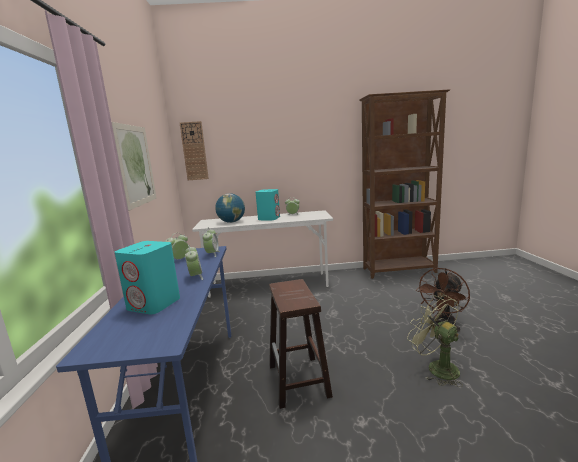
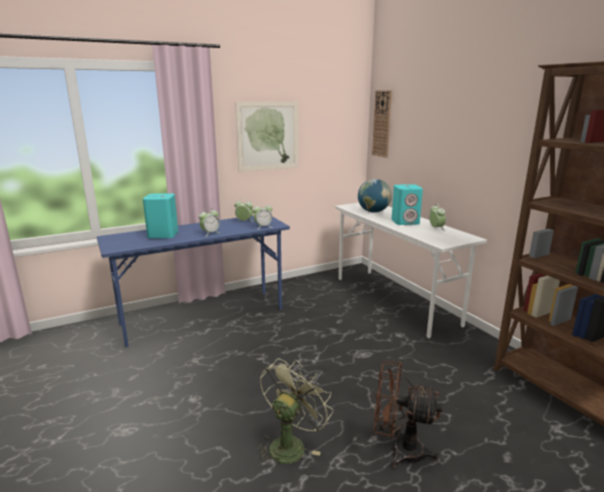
camera: 65 degrees right, 5 degrees up
(299, 381) = (234, 357): brown stool -> none

